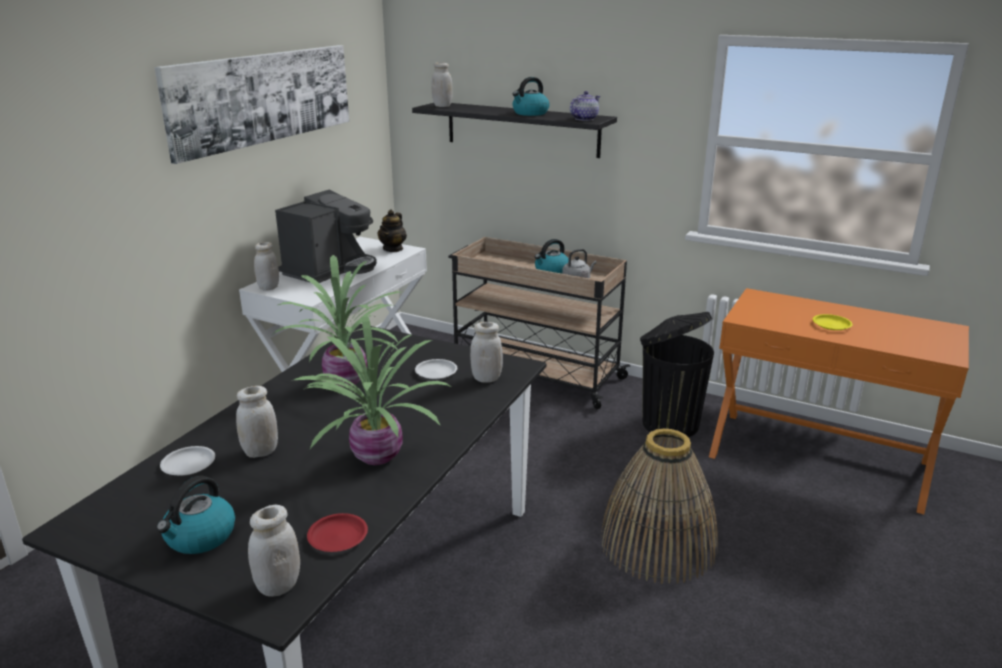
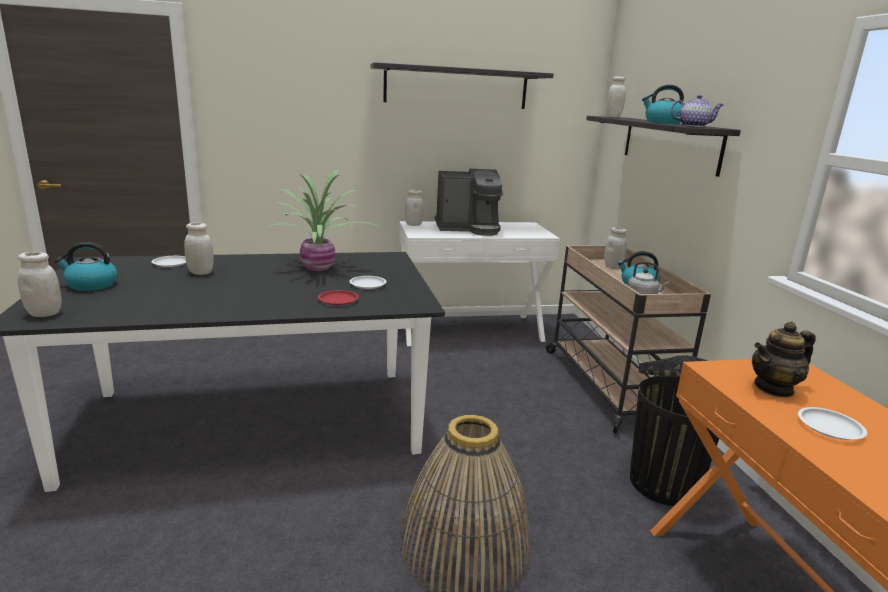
camera: 50 degrees right, 5 degrees down
(263, 98) = (456, 87): picture -> black shelf
(337, 536) = (111, 313): red plate -> red plate (338, 300)
(374, 457) = (222, 298): potted plant -> none
(393, 249) = (536, 232): teapot -> teapot (774, 388)
(486, 378) = (382, 299): white jar -> white jar (613, 266)
(831, 325) = (829, 427): yellow plate -> white plate

